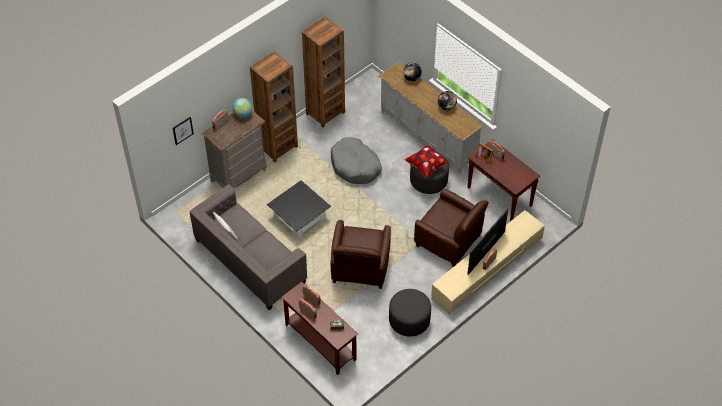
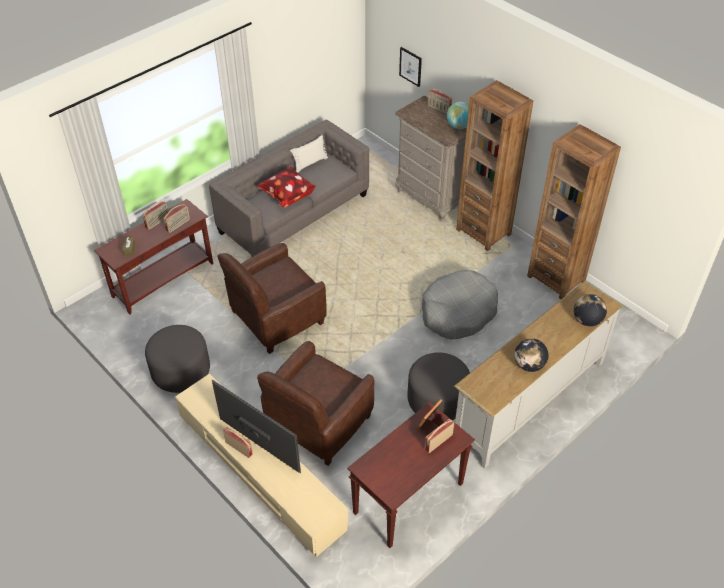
camera: 90 degrees right, 5 degrees down
(299, 217) = (363, 256): black coffee table -> none
(360, 267) = (276, 318): brown armchair -> brown armchair turned 45 degrees counterclockwise
(425, 167) = (430, 368): pillow -> pillow (287, 196)

